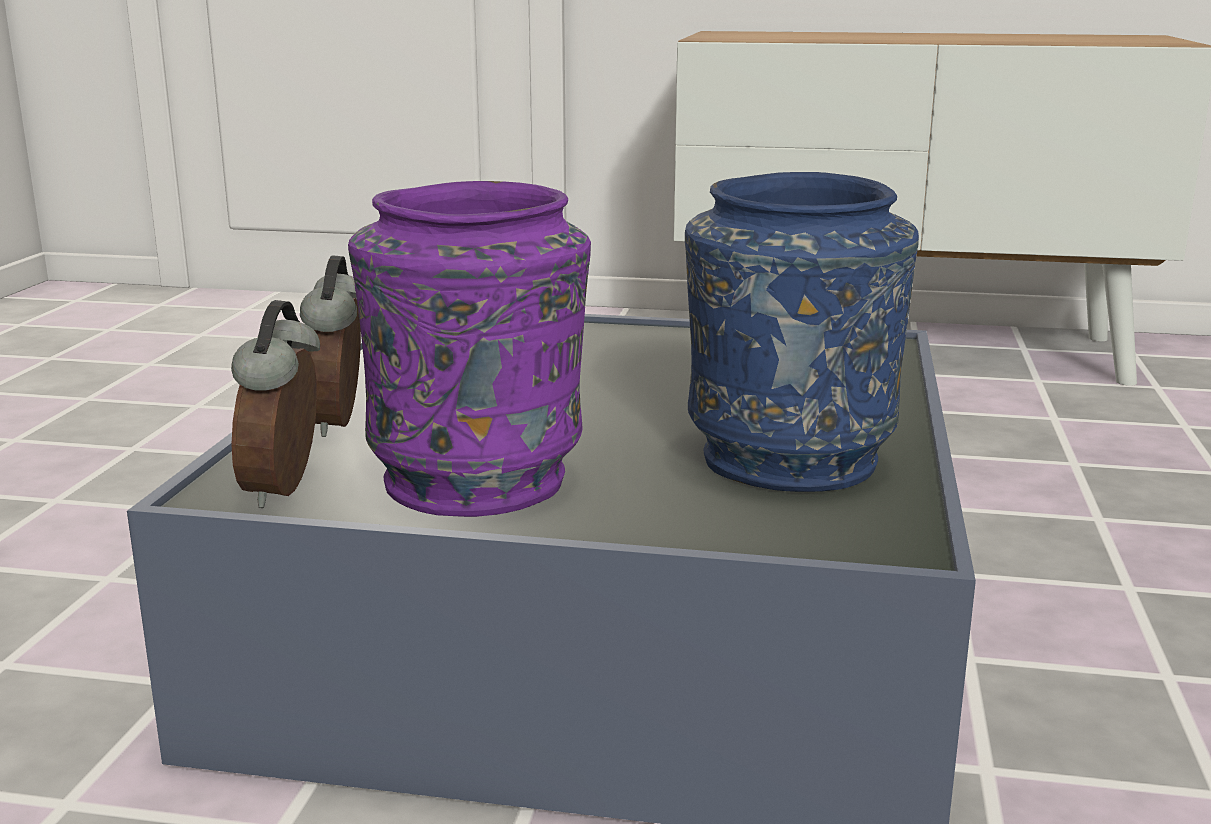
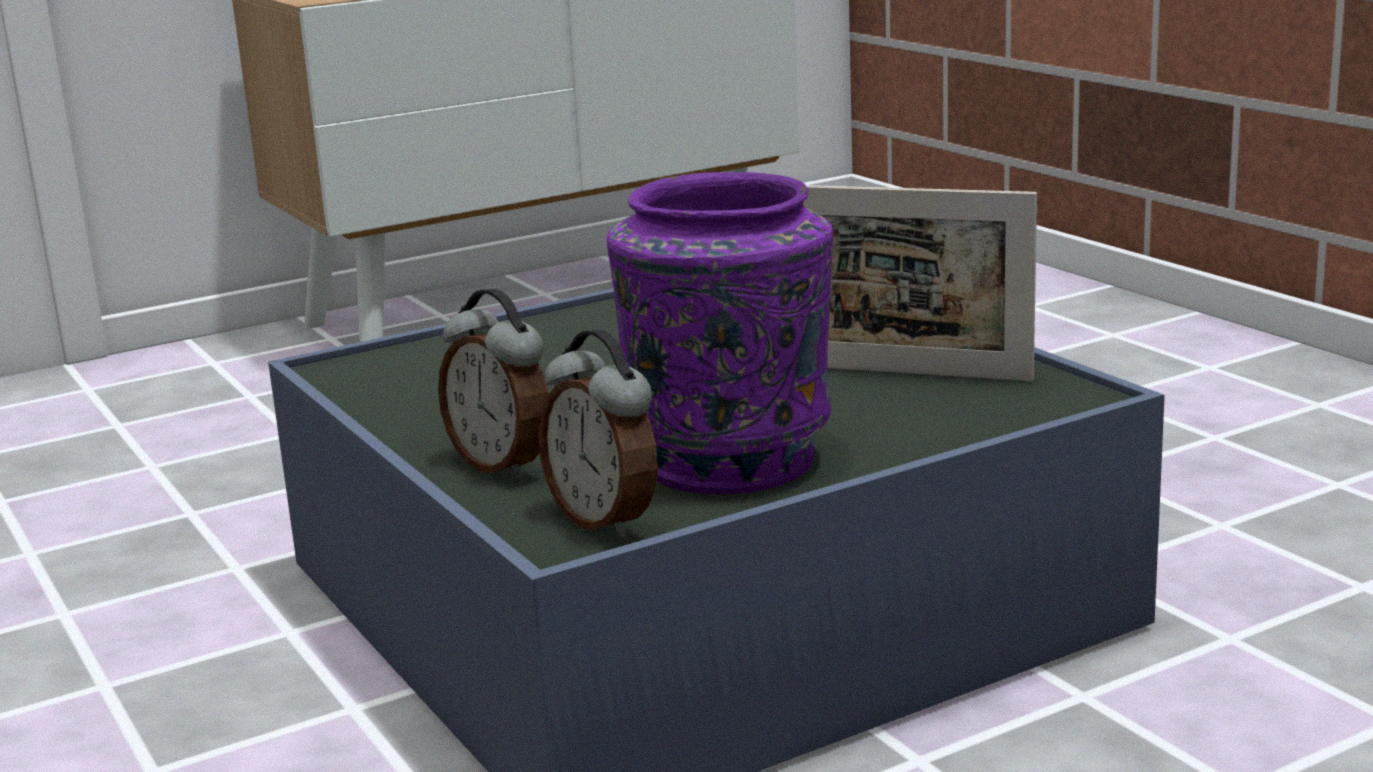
camera: 40 degrees left, 0 degrees up
(789, 462) = (902, 372): blue vase -> picture frame

